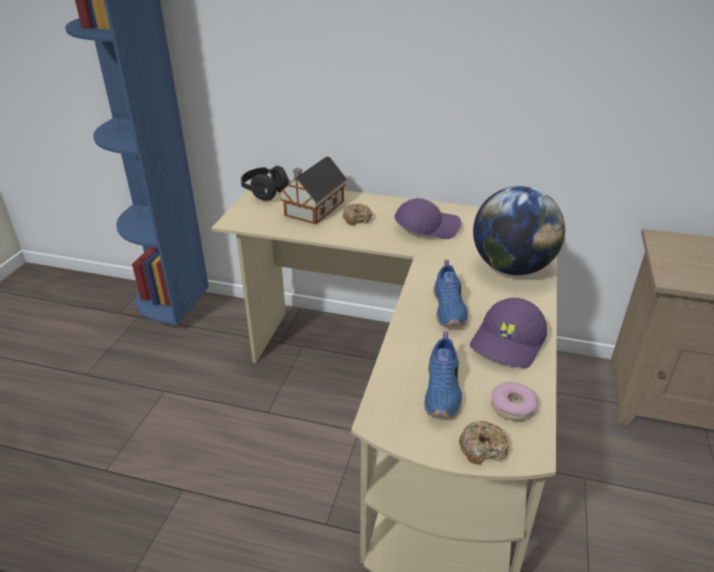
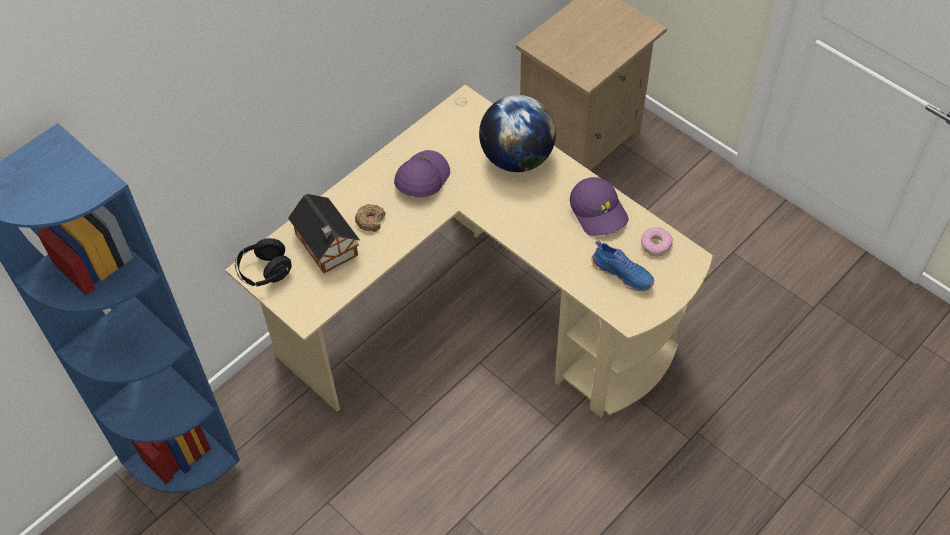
camera: 60 degrees left, 20 degrees up
(449, 309) = (542, 224): blue shoe -> none
(482, 448) = (679, 278): donut -> none

